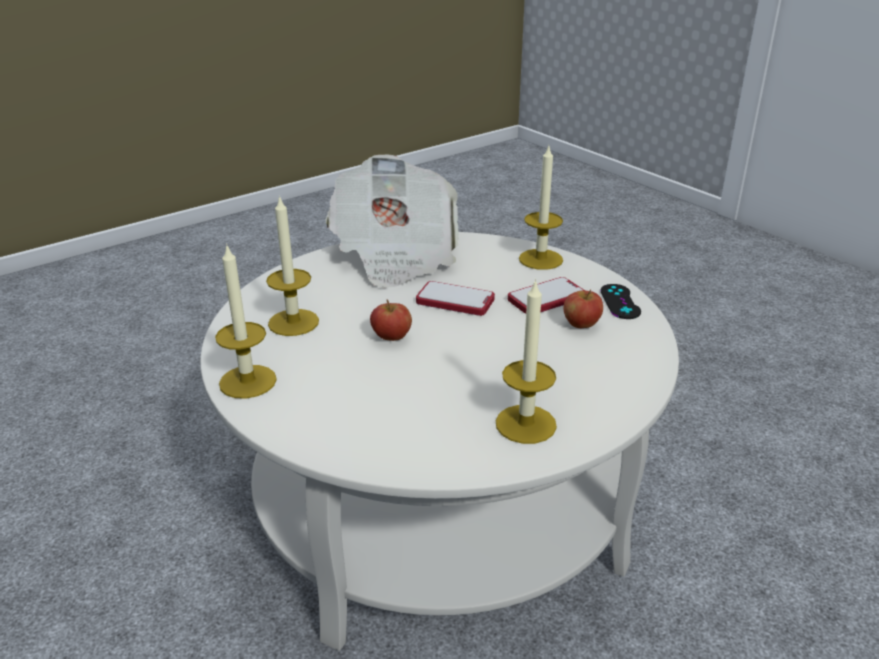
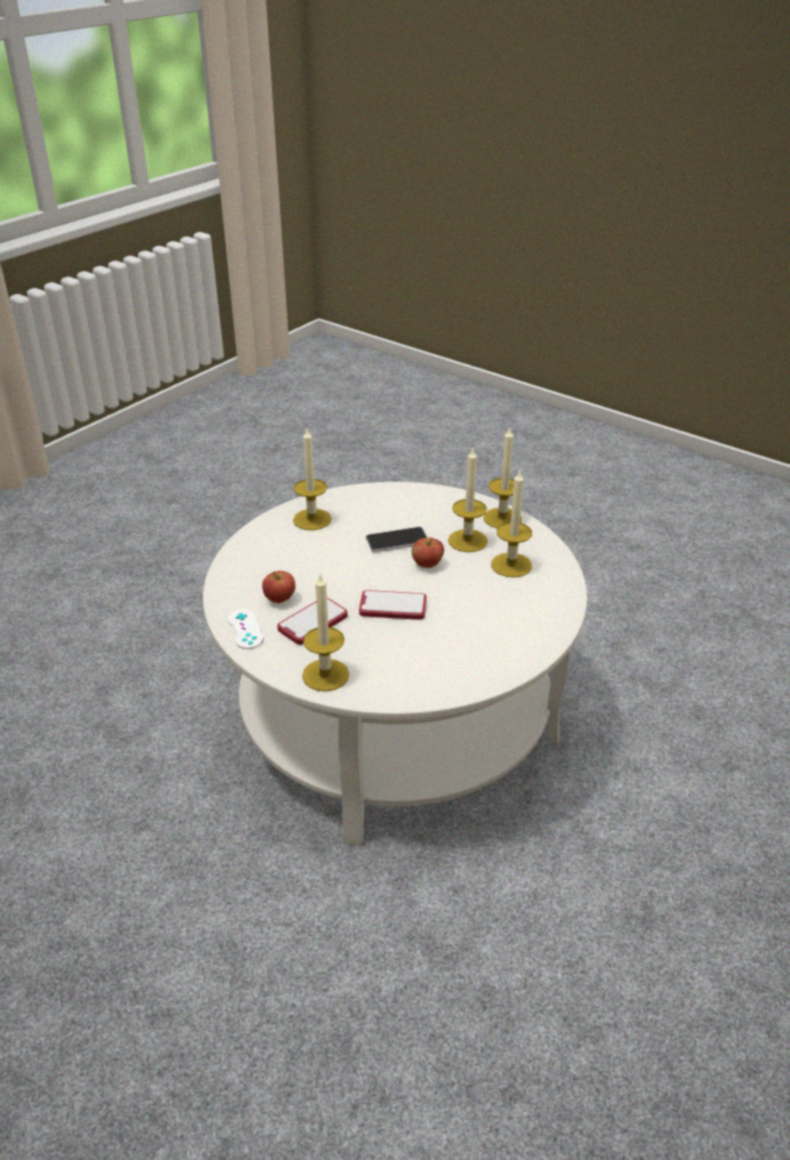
camera: 165 degrees right, 5 degrees up
(321, 358) = (467, 541): none -> candle
(395, 254) = (478, 656): newspaper -> none
(413, 371) = (397, 541): none -> phone
(620, 302) = (245, 629): black game controller -> white game controller

